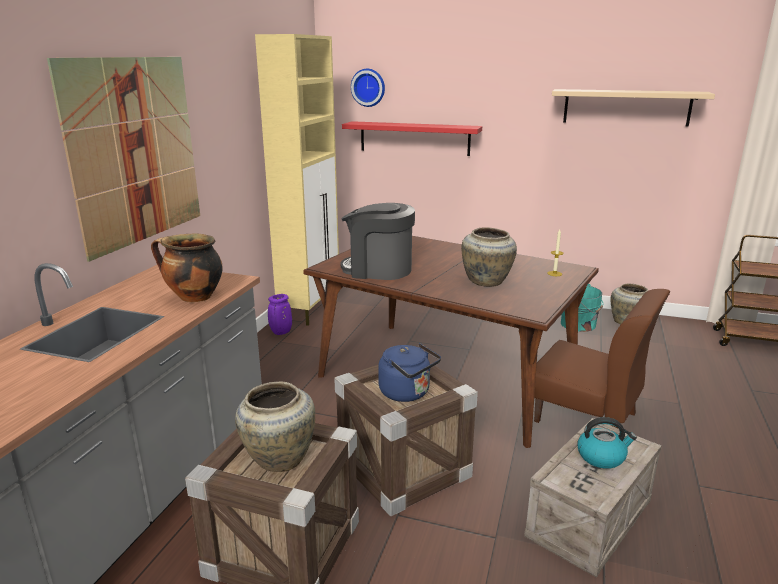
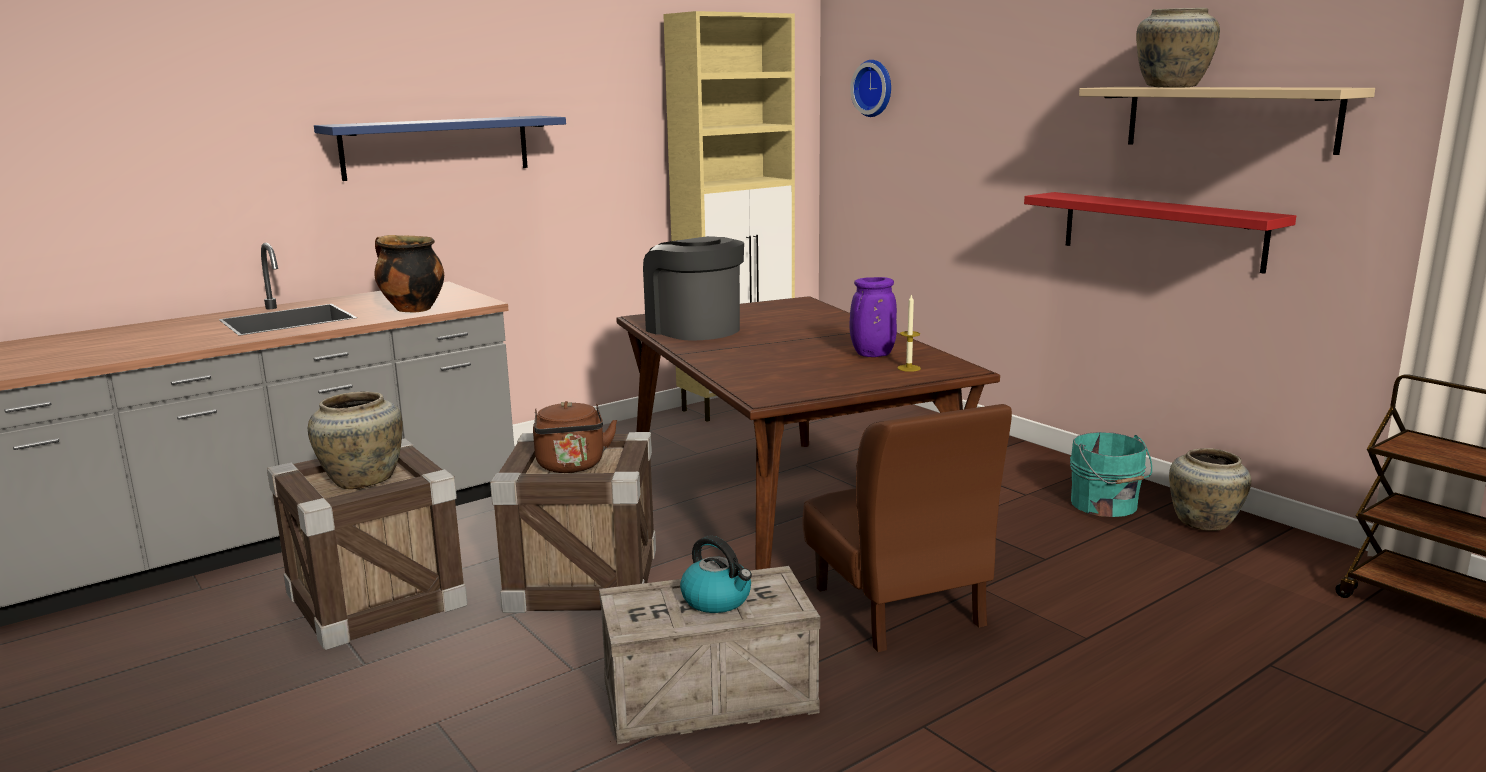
camera: 35 degrees right, 5 degrees down
(136, 151) = (436, 147): picture -> blue shelf
(281, 332) = (664, 422): purple vase -> purple vase (872, 355)
(407, 393) = (571, 466): blue kettle -> brown kettle
(414, 138) = (926, 166): red shelf -> red shelf (1161, 230)
(486, 282) = (790, 360): beige vase -> beige vase (1171, 87)

